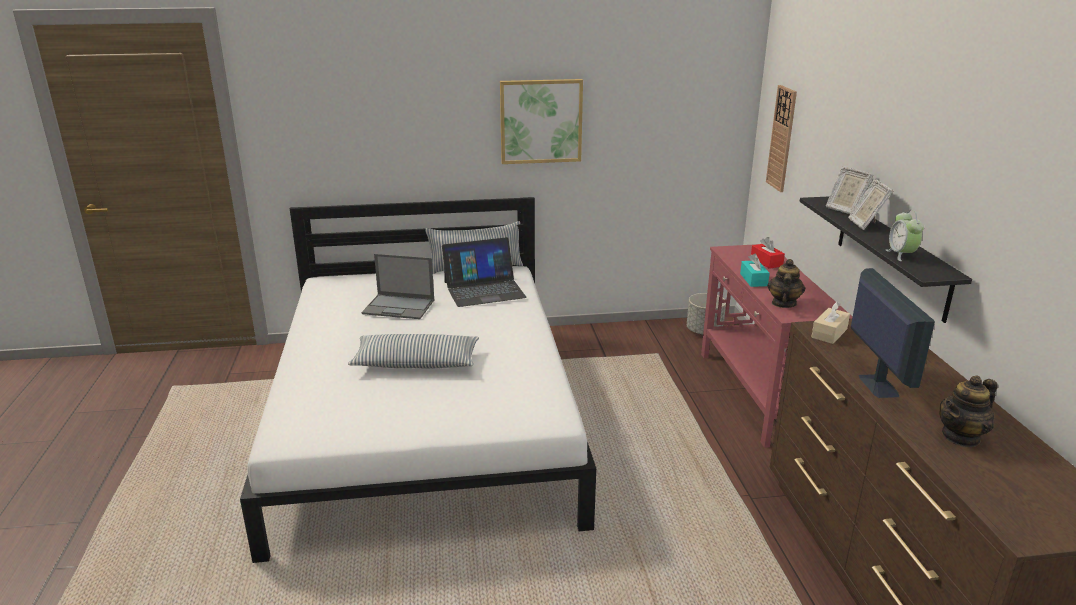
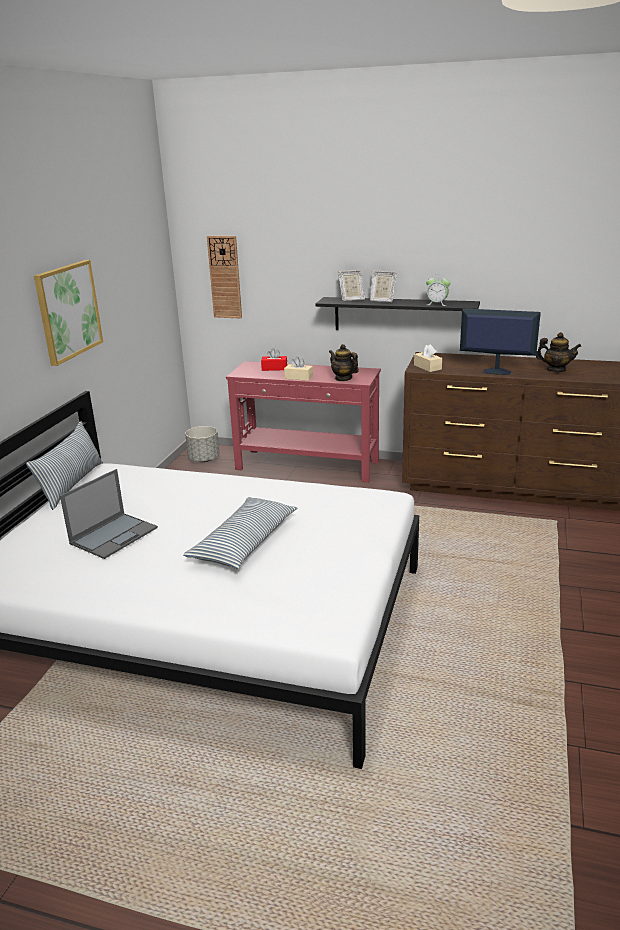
camera: 65 degrees left, 0 degrees up
(484, 289) = (134, 486): laptop -> none
(753, 280) = (298, 377): turquoise tissue box -> beige tissue box
(961, 437) = (556, 370): teapot -> teapot turned 60 degrees counterclockwise

